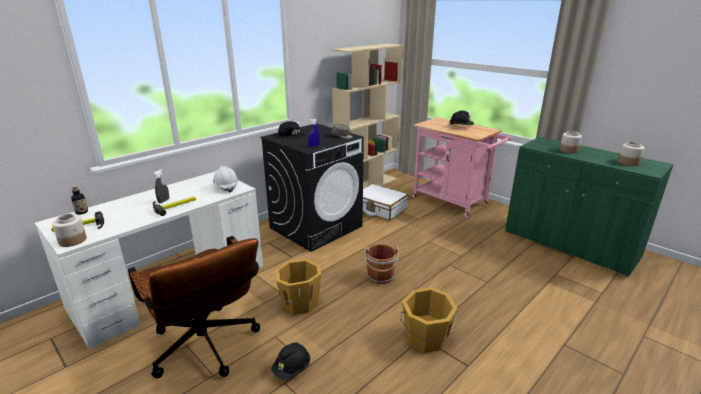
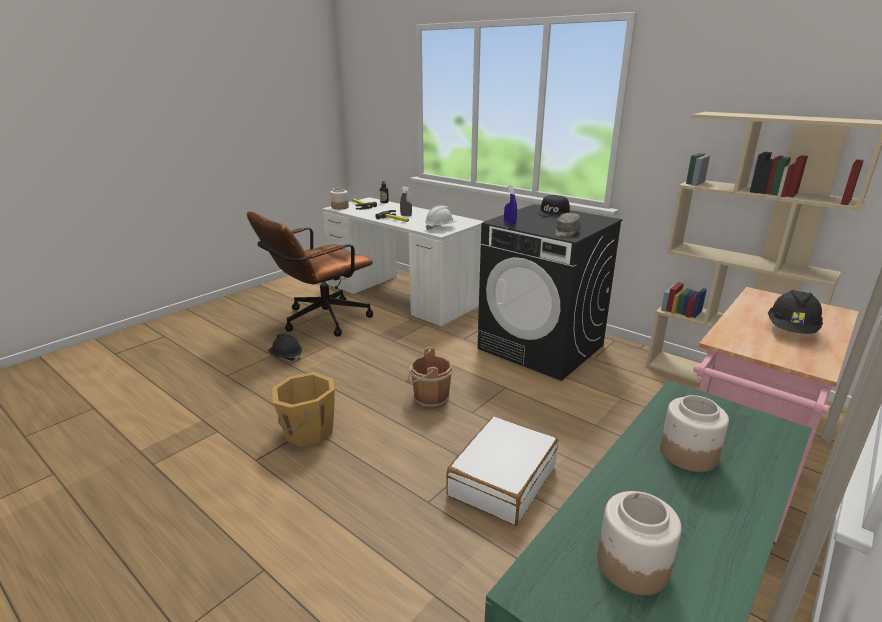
camera: 85 degrees right, 0 degrees up
(299, 302) = (378, 351): orange bucket -> none
(380, 209) = (634, 395): white suitcase -> white suitcase (502, 480)

